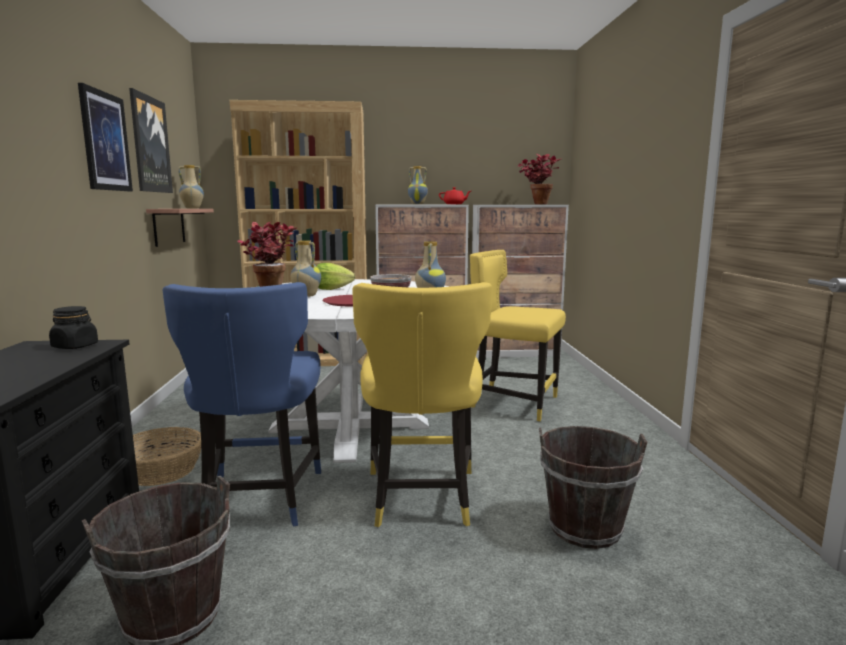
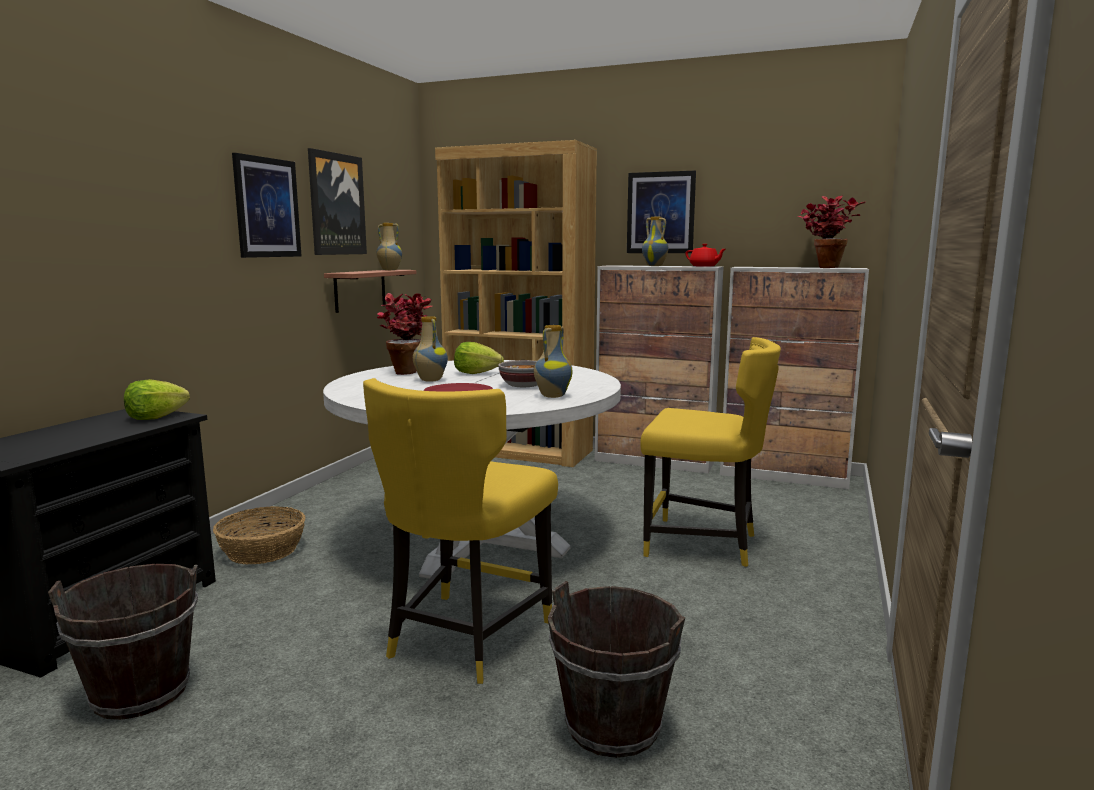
camera: 25 degrees right, 0 degrees up
(75, 346) = (155, 417): black jar -> lettuce
(259, 500) = (312, 600): blue chair -> none
(415, 164) = (660, 213): none -> picture
(512, 403) = (703, 544): yellow chair -> yellow chair turned 150 degrees clockwise

